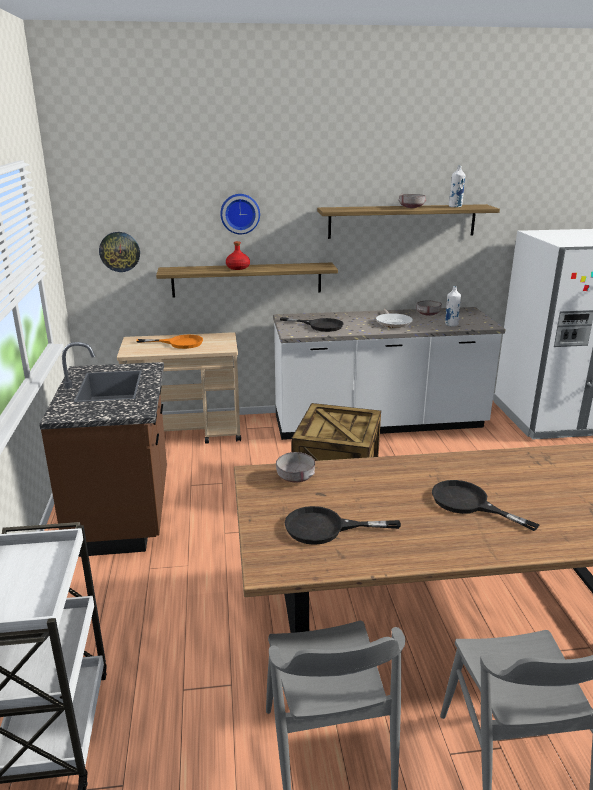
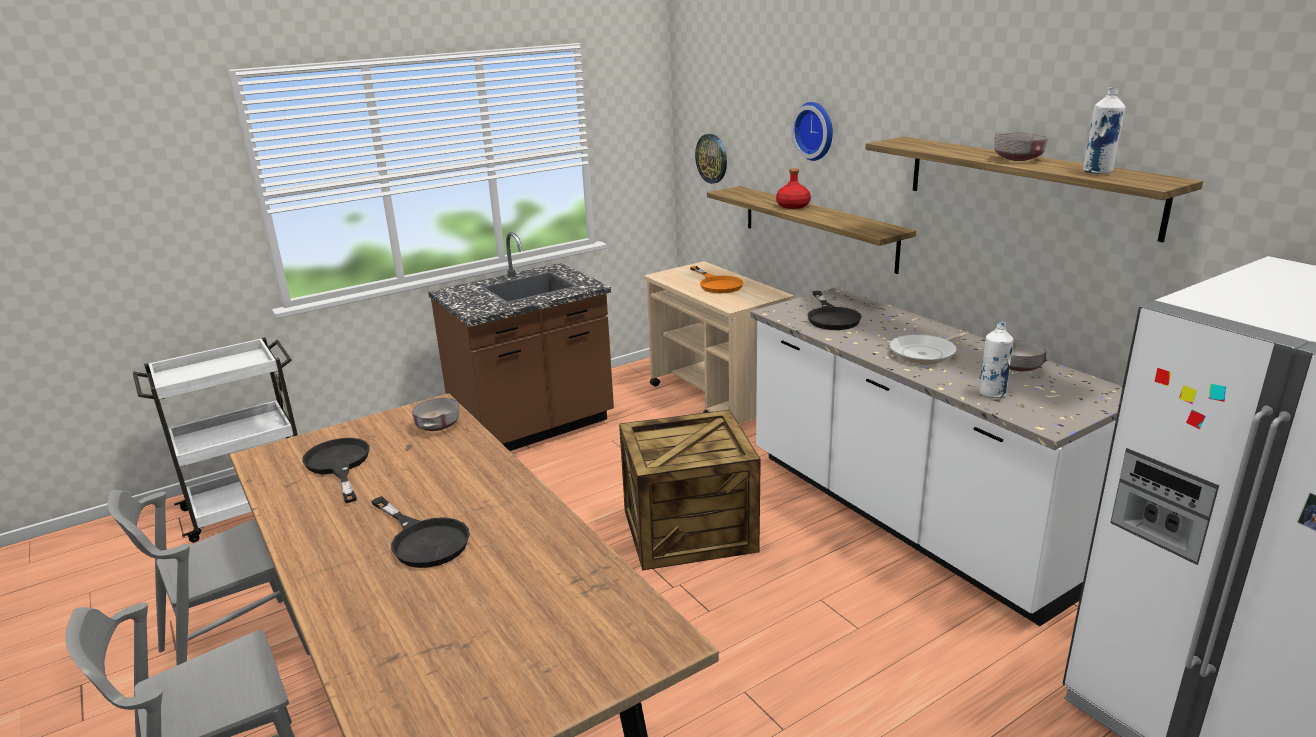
camera: 65 degrees right, 0 degrees up
(469, 503) = (424, 539): black frying pan -> black frying pan turned 120 degrees clockwise

